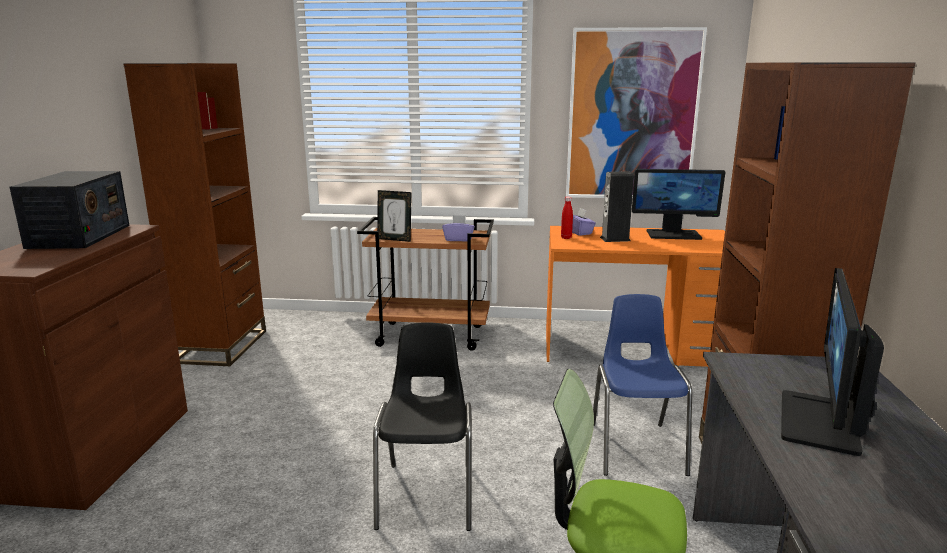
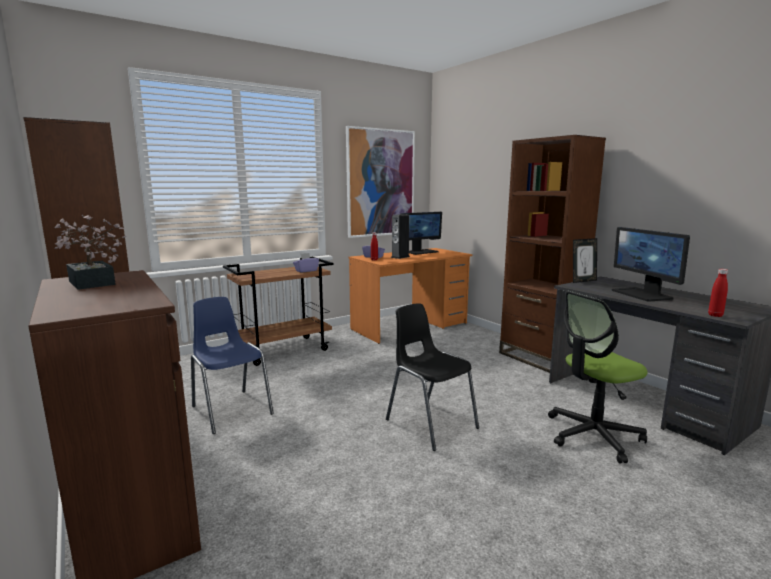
camera: 40 degrees left, 5 degrees down
(79, 236) = (92, 284): radio -> potted plant
(395, 239) = (262, 277): picture frame -> picture frame (583, 281)
(636, 448) = (484, 366): blue chair -> blue chair (231, 410)
(832, 524) = (715, 315): none -> red bottle

